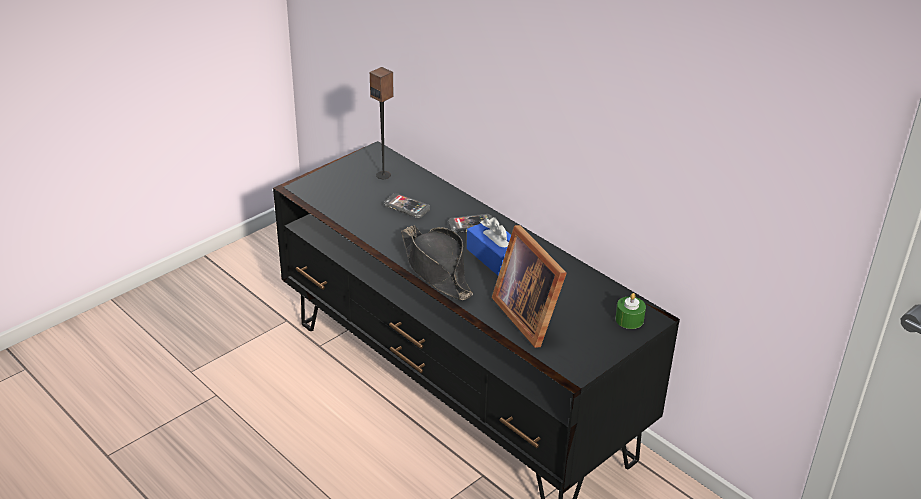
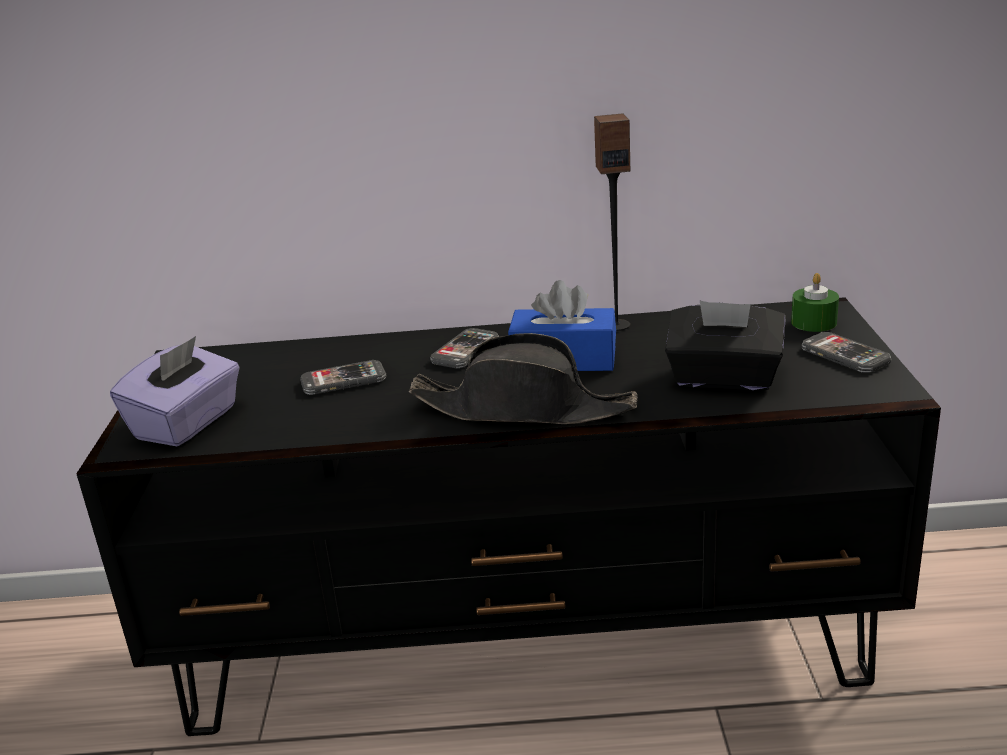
camera: 45 degrees left, 10 degrees down
(331, 189) = (187, 423): none -> purple tissue box
(383, 175) = (240, 371): speaker -> speaker (616, 325)
(529, 315) = (724, 378): picture frame -> black tissue box
(599, 344) = (845, 355): none -> phone

